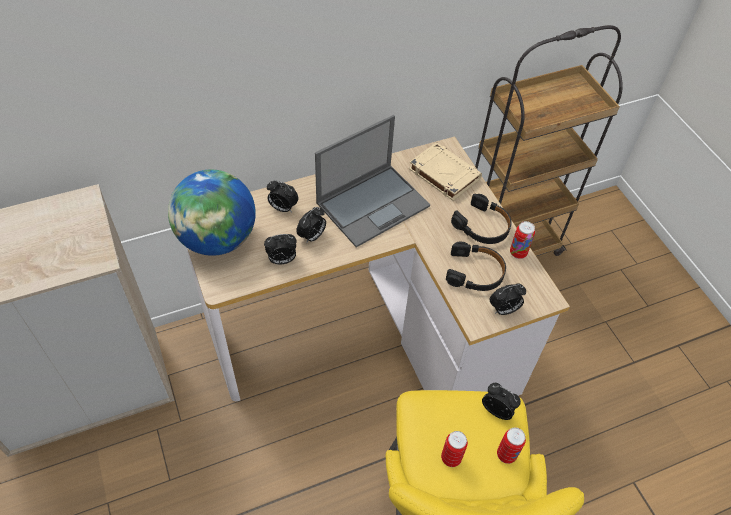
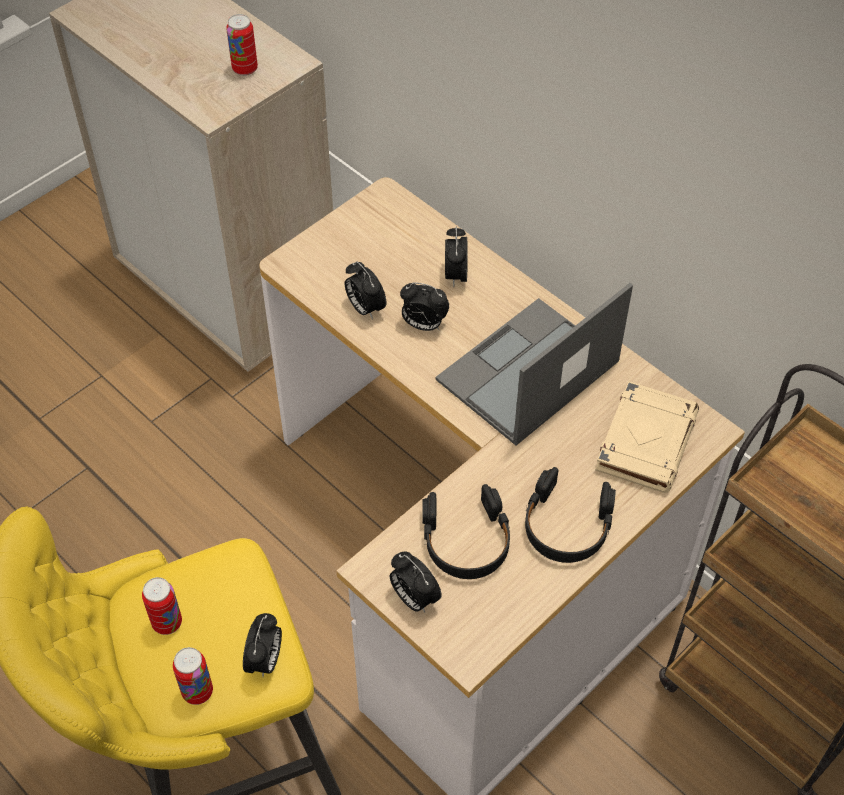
camera: 70 degrees right, 0 degrees up
(218, 239) = (363, 231): globe -> none
(373, 204) = (527, 373): laptop -> laptop turned 105 degrees clockwise
(518, 253) = (539, 589): can -> can (245, 69)

